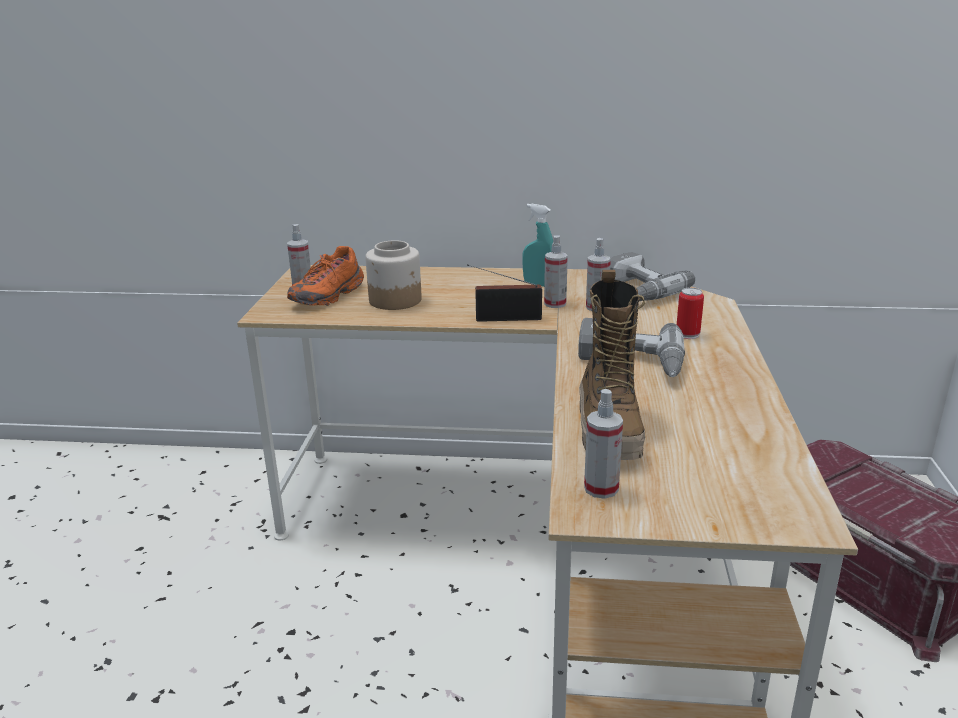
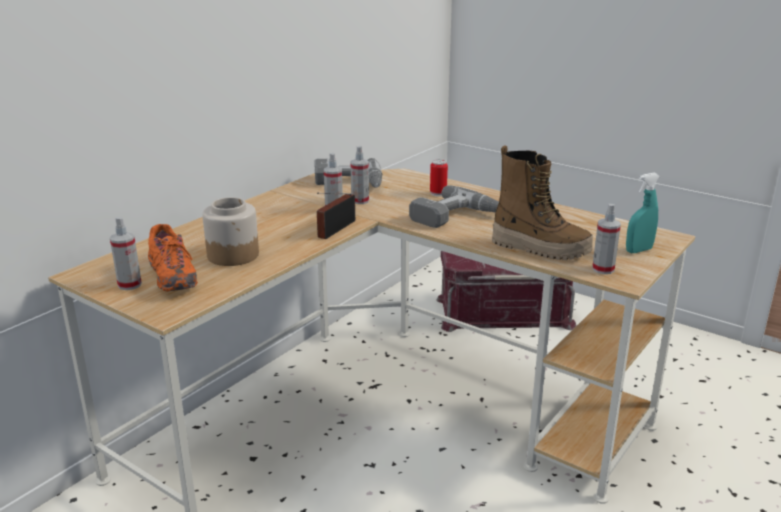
camera: 60 degrees left, 0 degrees up
(538, 284) = (289, 204): turquoise spray bottle -> turquoise spray bottle (638, 250)

